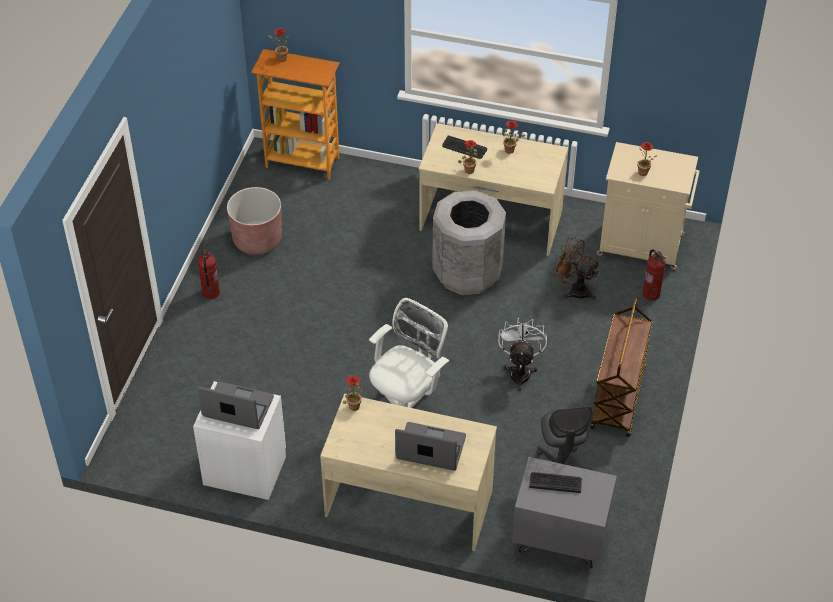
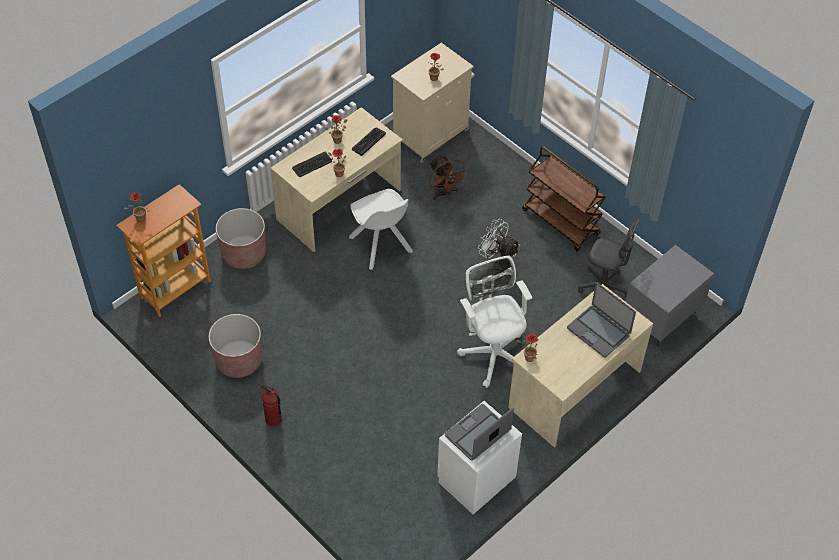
camera: 60 degrees left, 5 degrees up
(377, 185) = (244, 254): none -> brown planter
(430, 448) = (599, 331): laptop -> laptop turned 90 degrees counterclockwise
(467, 274) = (381, 246): grey trash can -> white chair
(555, 482) = (661, 280): keyboard -> keyboard (368, 141)
(574, 289) = (444, 193): brown fan -> brown fan turned 90 degrees counterclockwise
(651, 294) = (480, 154): fire extinguisher -> none

